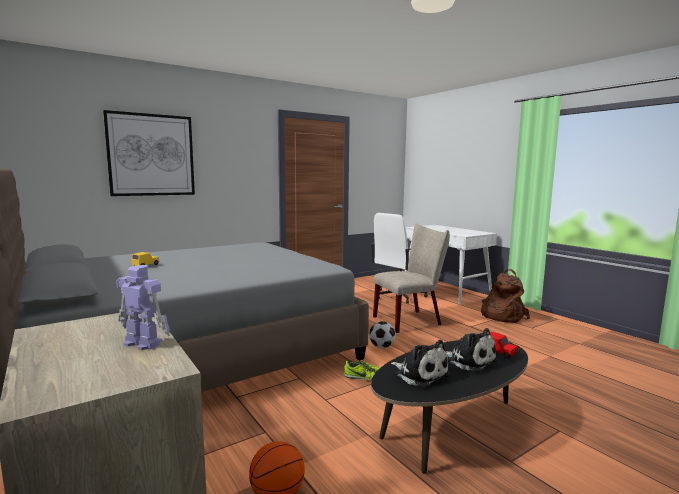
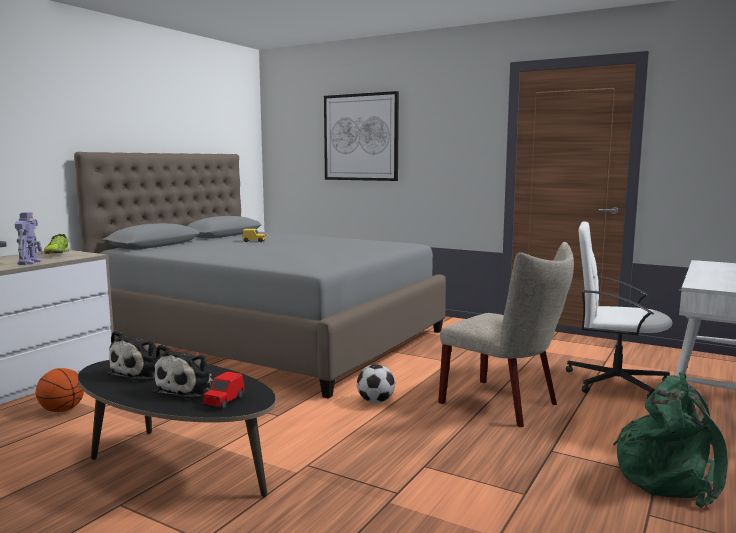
camera: 65 degrees right, 0 degrees up
(366, 377) = (278, 407): shoe -> shoe (57, 253)
(501, 316) = (670, 476): brown backpack -> green backpack

